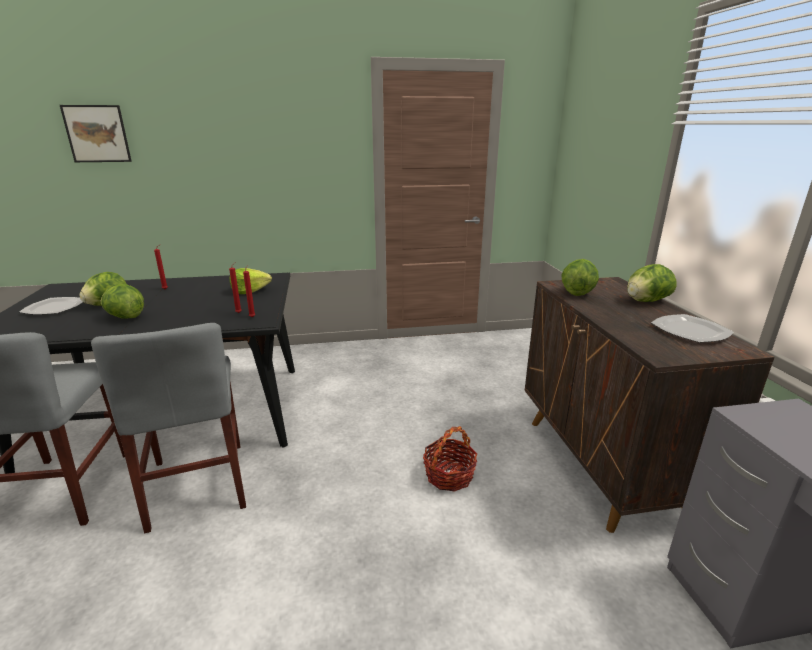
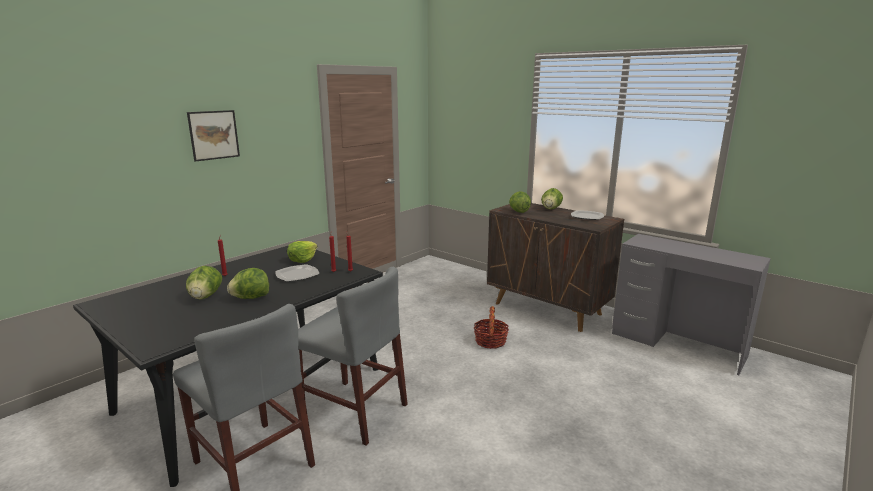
camera: 40 degrees left, 5 degrees down
(54, 308) = (158, 312): plate -> plate (296, 275)
(97, 134) = (82, 139): picture -> picture (214, 135)

